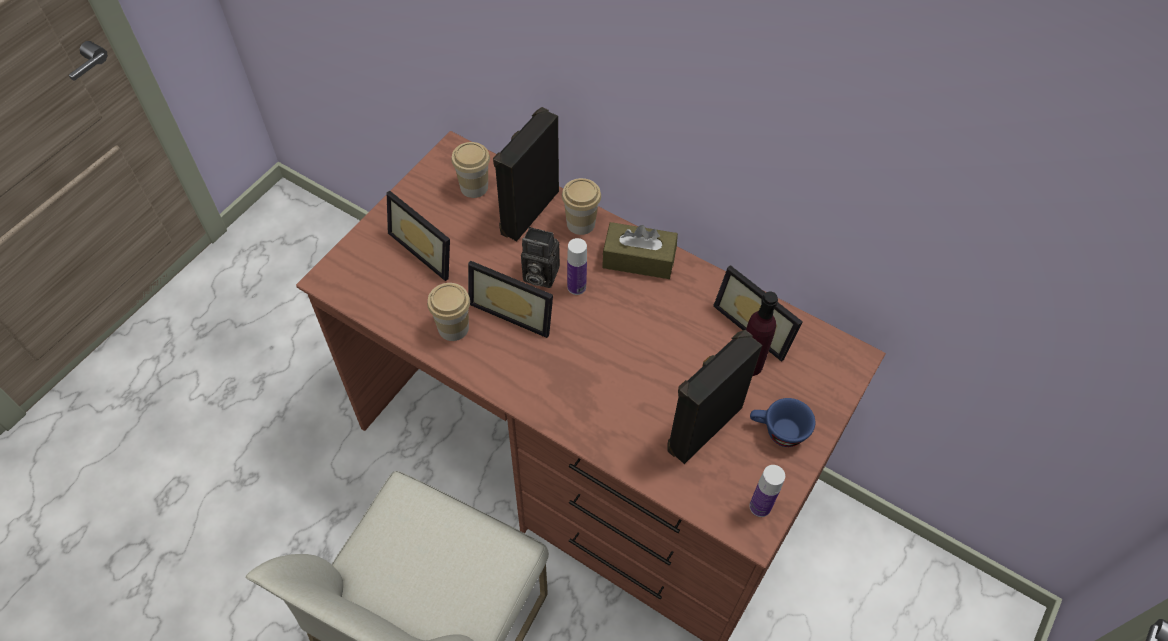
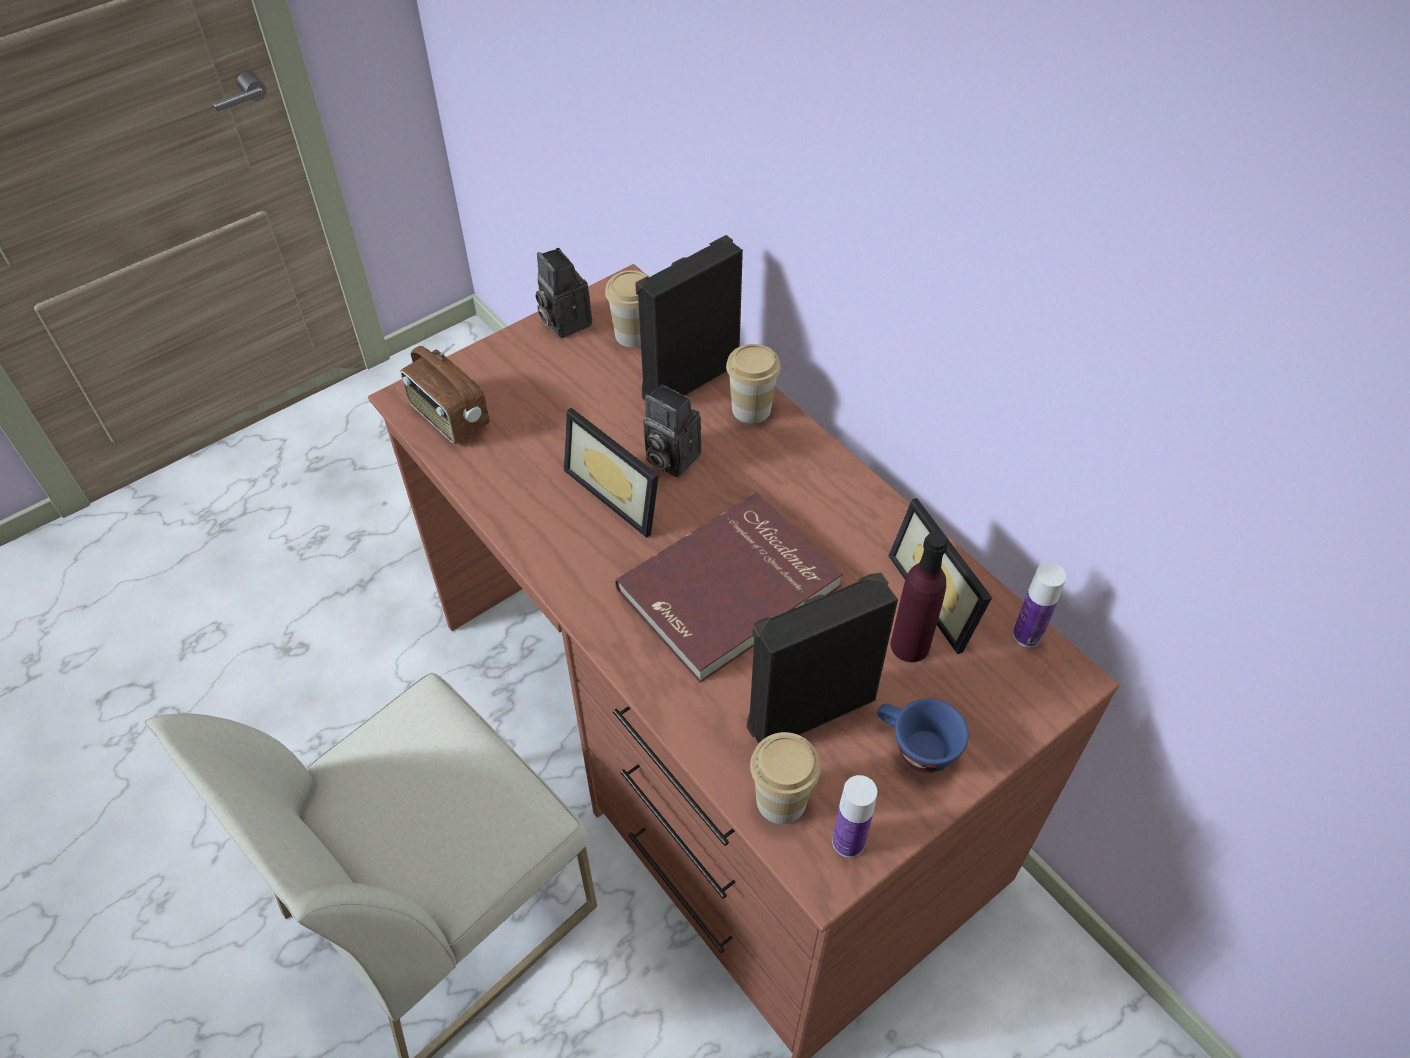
camera: 20 degrees right, 5 degrees down
(365, 286) = (448, 417): none -> radio
(418, 189) = (563, 321): none -> camera
(428, 248) = (544, 392): picture frame -> none
(453, 328) = (532, 494): cup -> cup (781, 800)
(576, 287) = (712, 485): bottle -> bottle (1027, 635)
(620, 360) = (731, 591): none -> red book
(638, 259) = (810, 471): brown tissue box -> none

